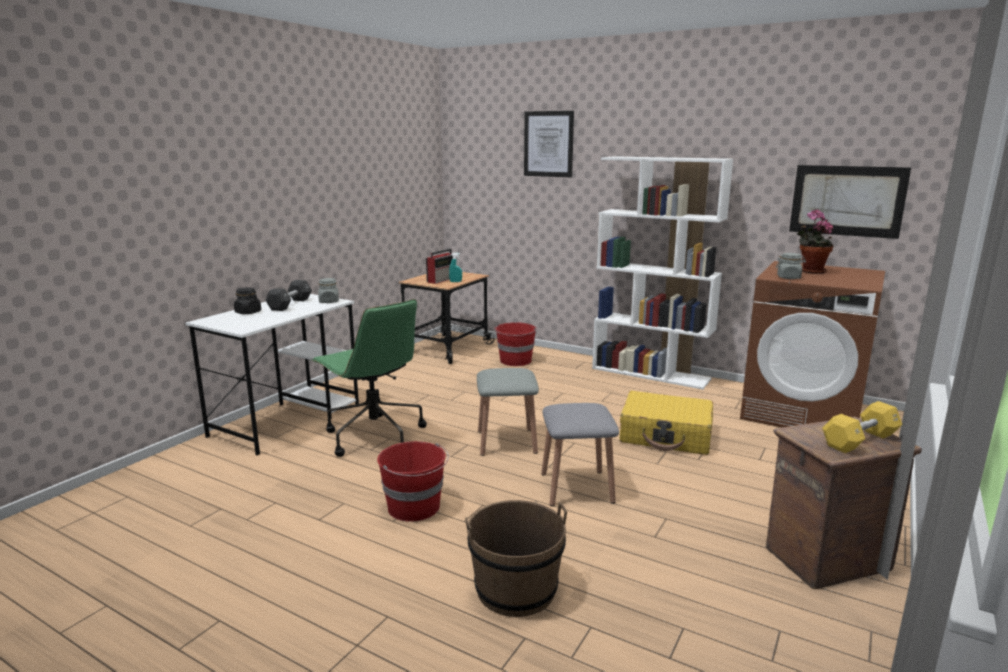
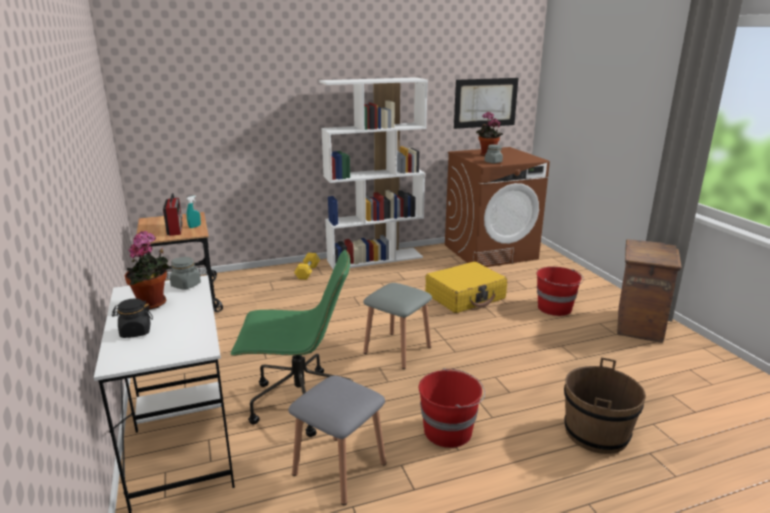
camera: 50 degrees left, 5 degrees up
(290, 304) = (153, 304): black dumbbell -> potted plant
(515, 361) = (267, 286): red bucket -> red bucket (555, 308)
(548, 144) = (247, 71): picture -> none
(576, 487) = (495, 355): grey stool -> grey stool (339, 468)
(860, 440) = (659, 250): yellow dumbbell -> yellow dumbbell (307, 272)

